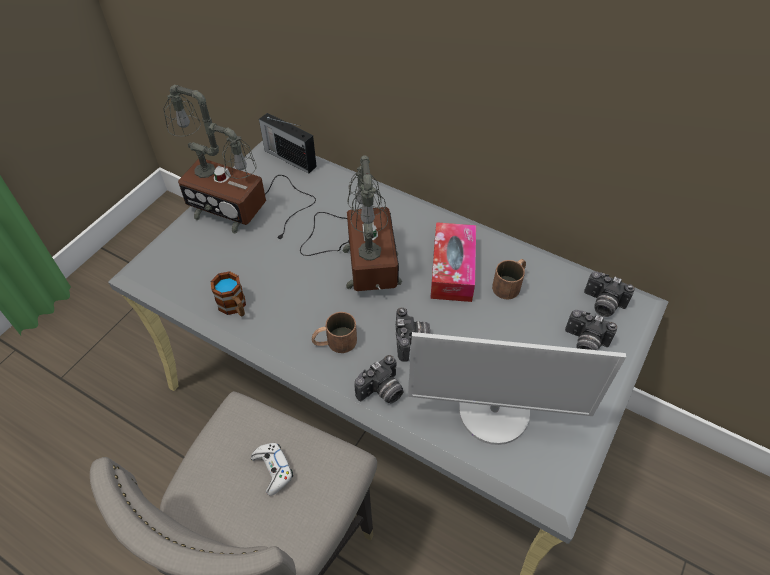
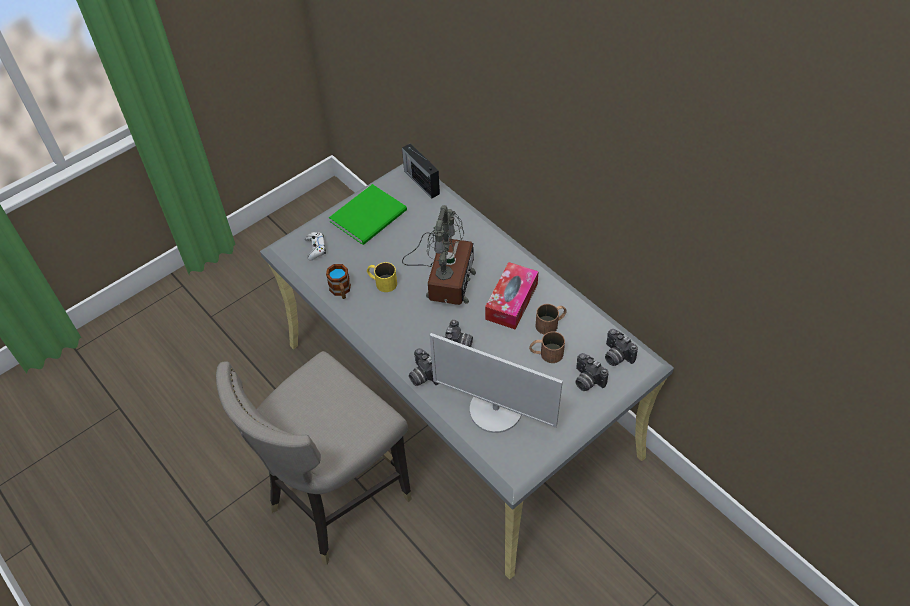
camera: 20 degrees right, 0 degrees up
(242, 208) = (371, 216): table lamp -> green book
(273, 469) = (332, 408): white game controller -> white game controller (315, 248)
(283, 283) = (381, 282): none -> yellow mug
(334, 342) = (402, 333): brown mug -> brown mug (546, 353)
(382, 392) = (422, 376): camera -> camera turned 75 degrees clockwise

